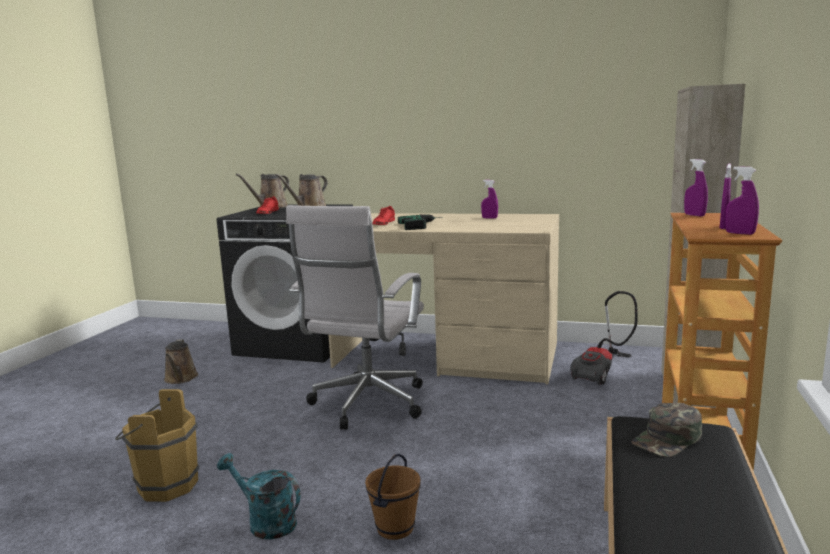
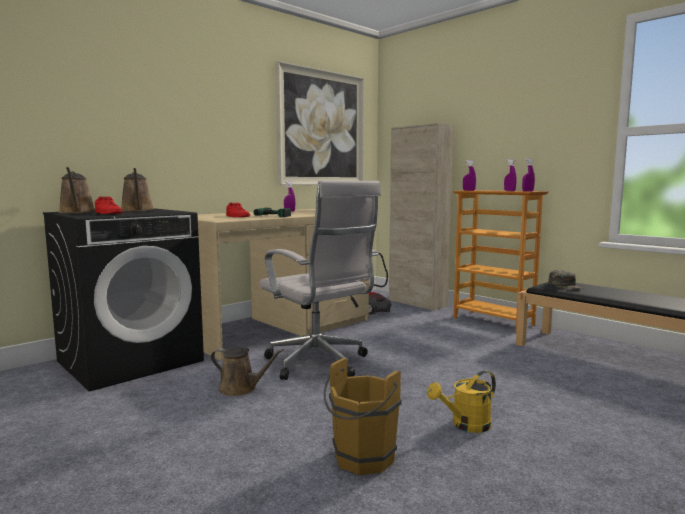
camera: 60 degrees left, 5 degrees down
(180, 379) = (96, 425): brown watering can -> brown watering can (241, 389)
(265, 522) = (466, 425): turquoise watering can -> yellow watering can
(394, 528) = (505, 390): brown bucket -> none
(588, 98) = (321, 128): none -> picture

